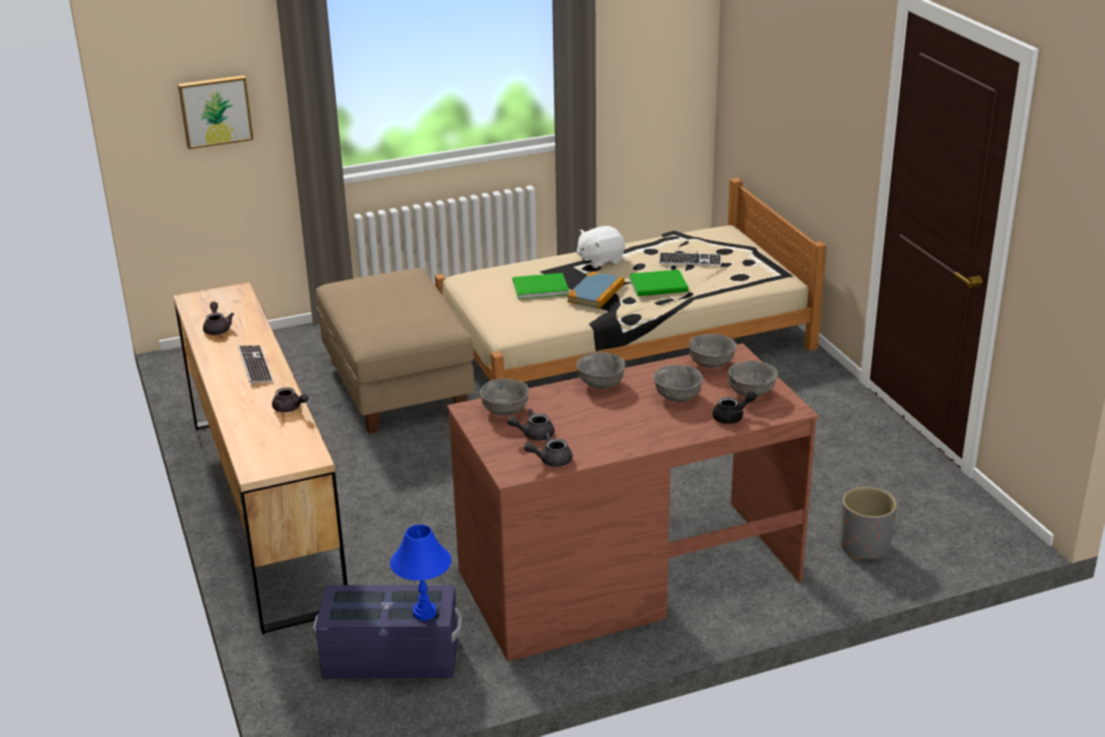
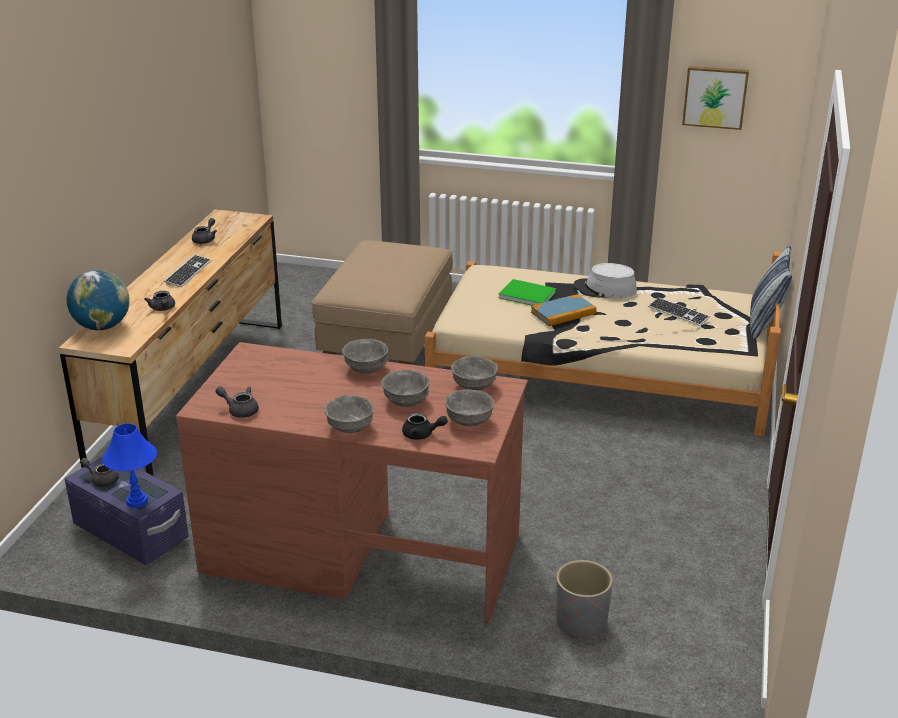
camera: 35 degrees right, 0 degrees up
(215, 111) = (327, 77): picture -> picture (715, 96)
(254, 448) = (102, 327): none -> globe
(504, 411) = (268, 361): grey bowl -> grey bowl (349, 427)
(533, 434) = (259, 386): grey teapot -> grey teapot (102, 479)
(600, 260) = (605, 289): white plush toy -> grey hat
(660, 285) = (623, 324): green book -> none
(763, 247) = (765, 323): none -> pillow

